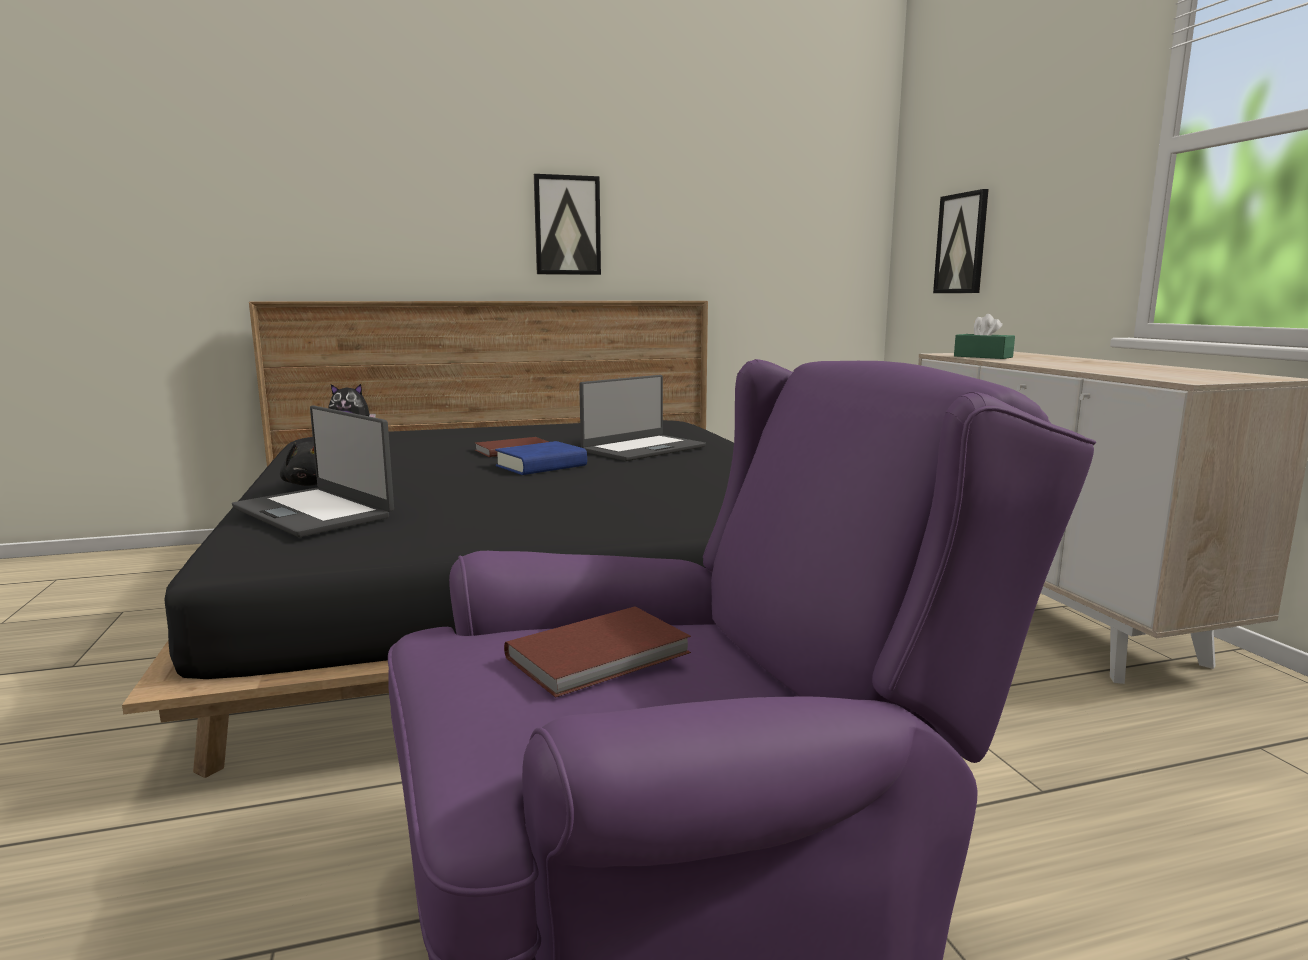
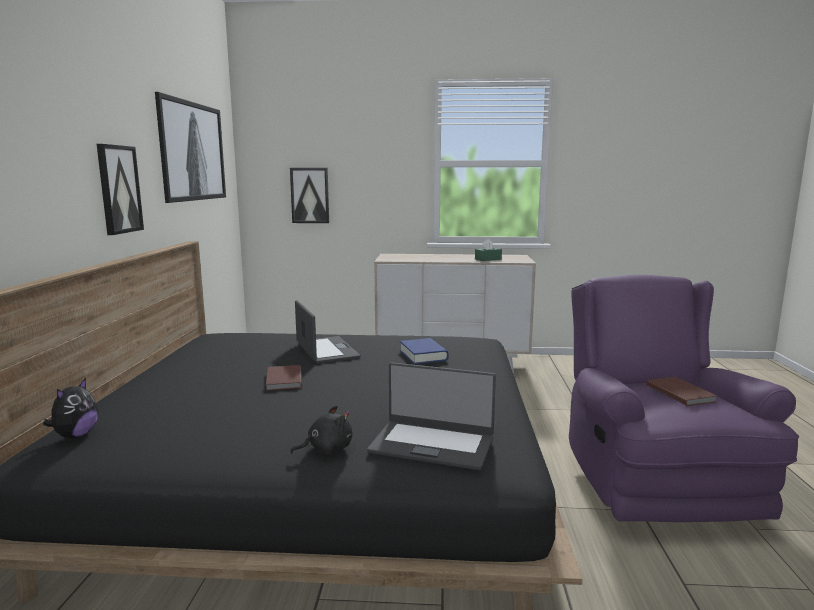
camera: 70 degrees left, 0 degrees up
(314, 512) = (432, 444): laptop -> laptop turned 45 degrees clockwise
(541, 466) = (350, 377): blue book -> blue book (423, 355)
(753, 182) = (193, 151): none -> picture
(983, 357) = (408, 259): green tissue box -> green tissue box (488, 259)

